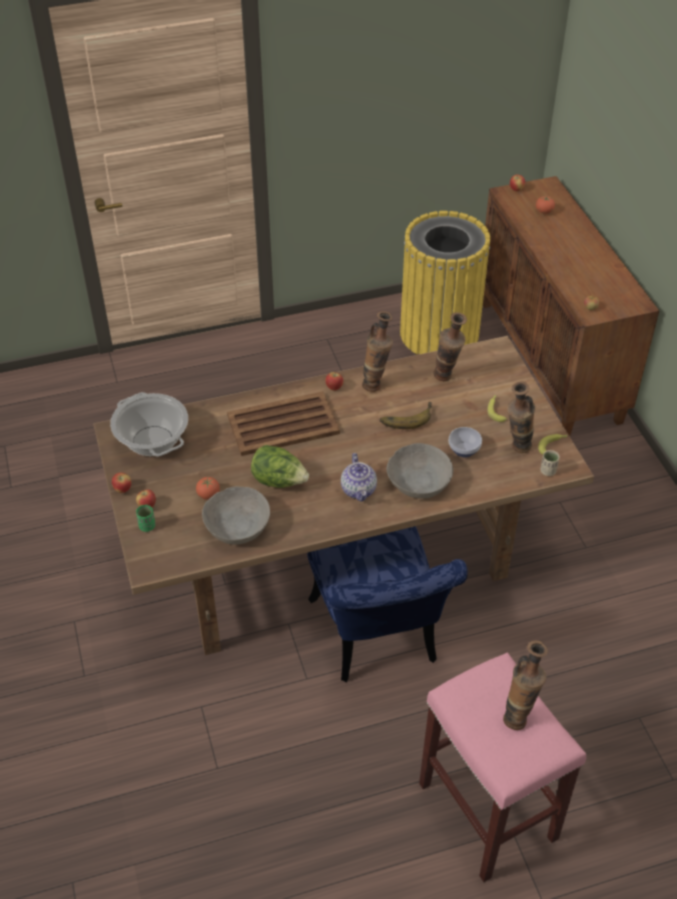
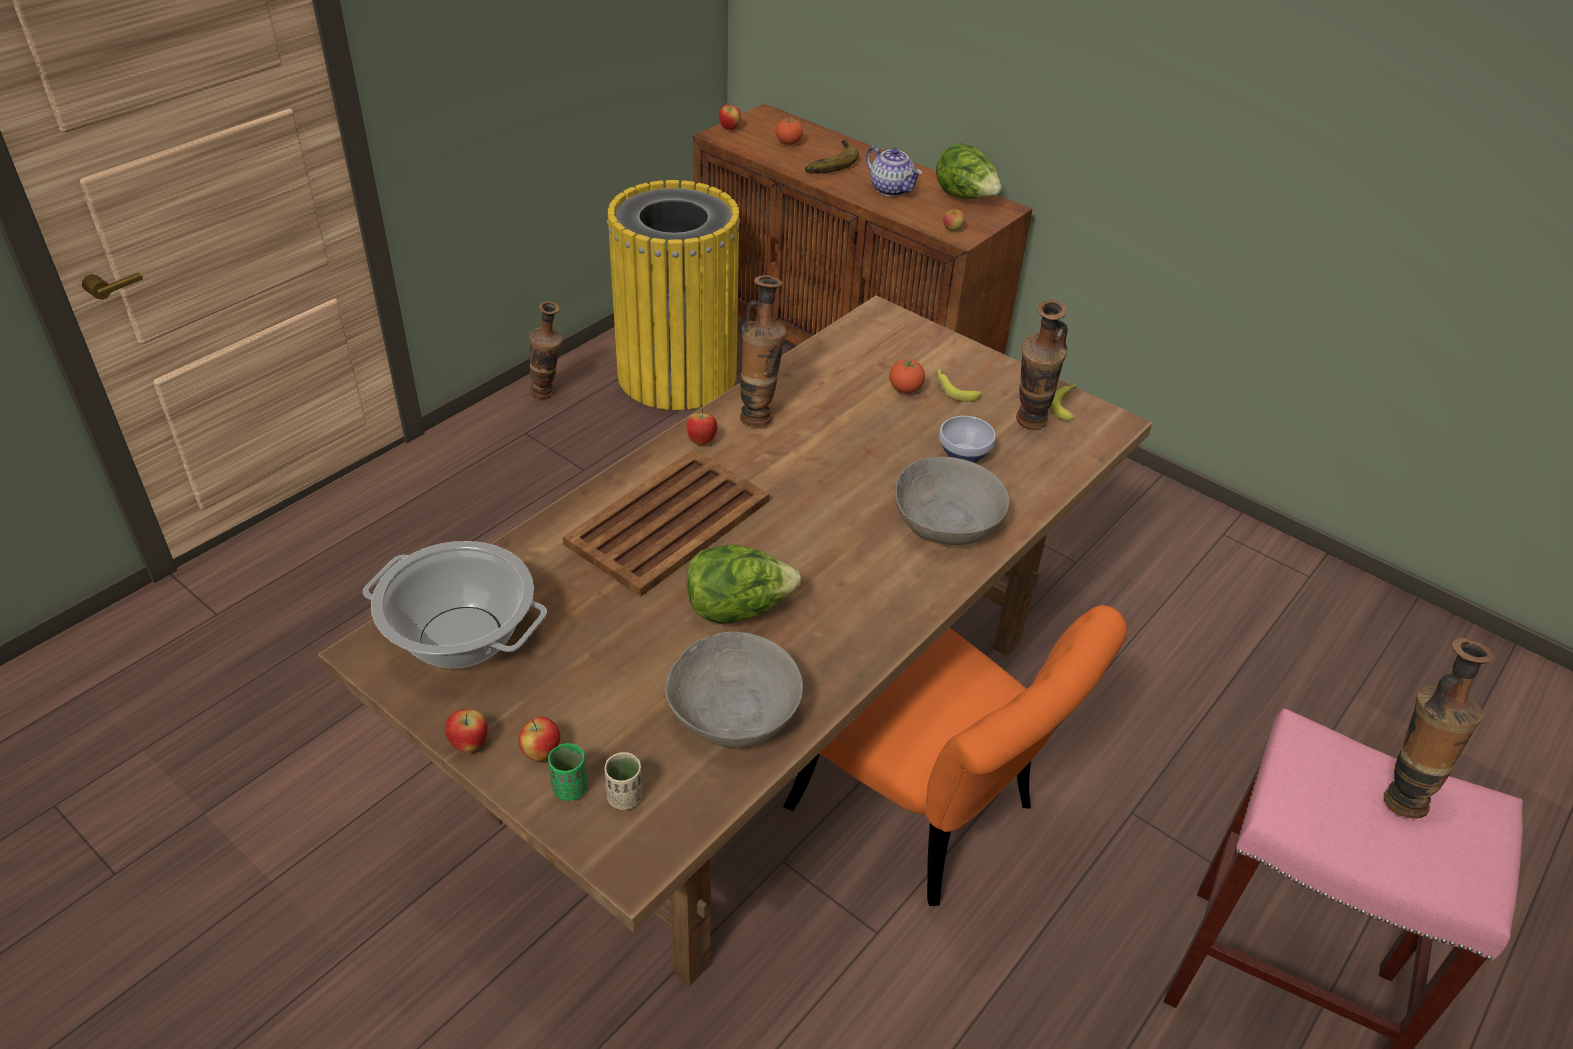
camera: 35 degrees left, 5 degrees down
(208, 495) = (639, 683): tomato -> tomato (905, 389)
(359, 490) = (873, 569): teapot -> teapot (891, 189)
(377, 640) = (929, 816): blue chair -> orange chair
(405, 417) = (842, 441): banana -> banana (828, 162)
(446, 379) = (850, 373): vase -> vase (549, 395)
(548, 471) = (1094, 438): beige cup -> beige cup (624, 797)
(621, 288) = (965, 197): none -> lettuce

